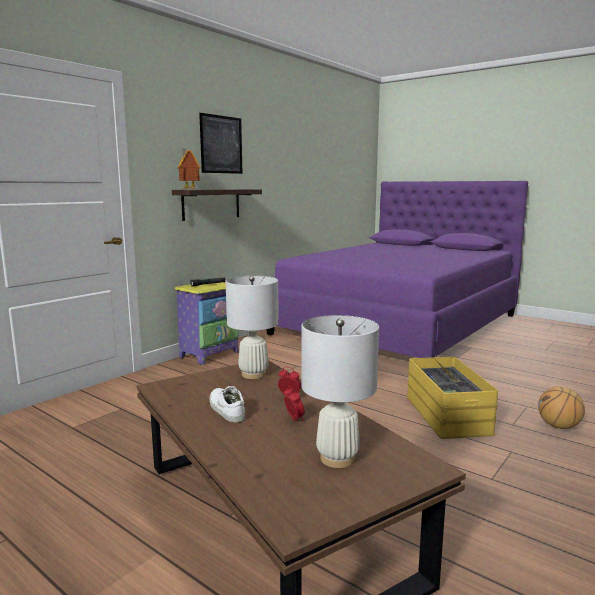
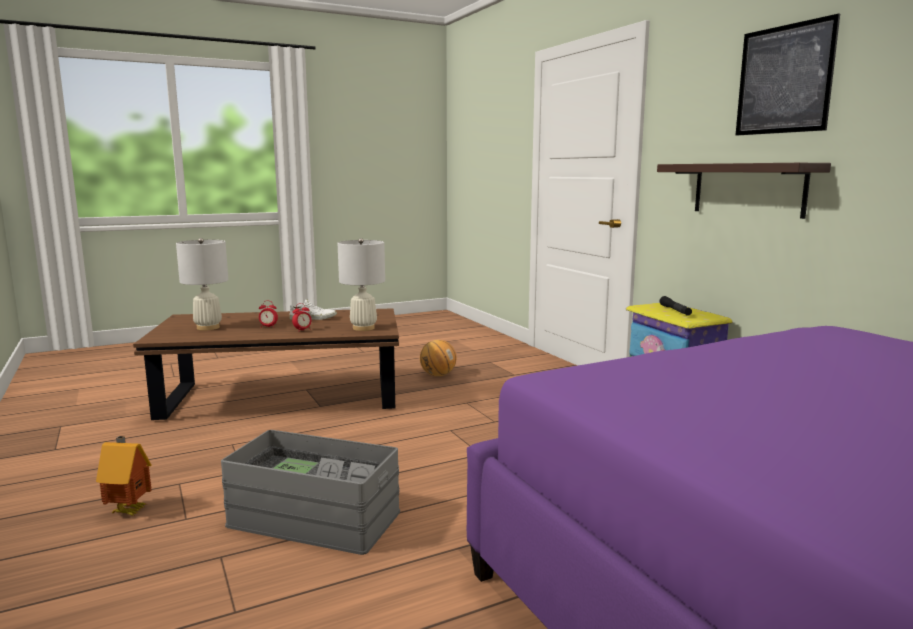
camera: 115 degrees right, 0 degrees up
(188, 189) = (684, 163): toy house -> toy house (129, 510)
(446, 414) = (315, 517): yellow storage box -> grey storage box
(558, 426) = (153, 598): basketball -> basketball (437, 375)

